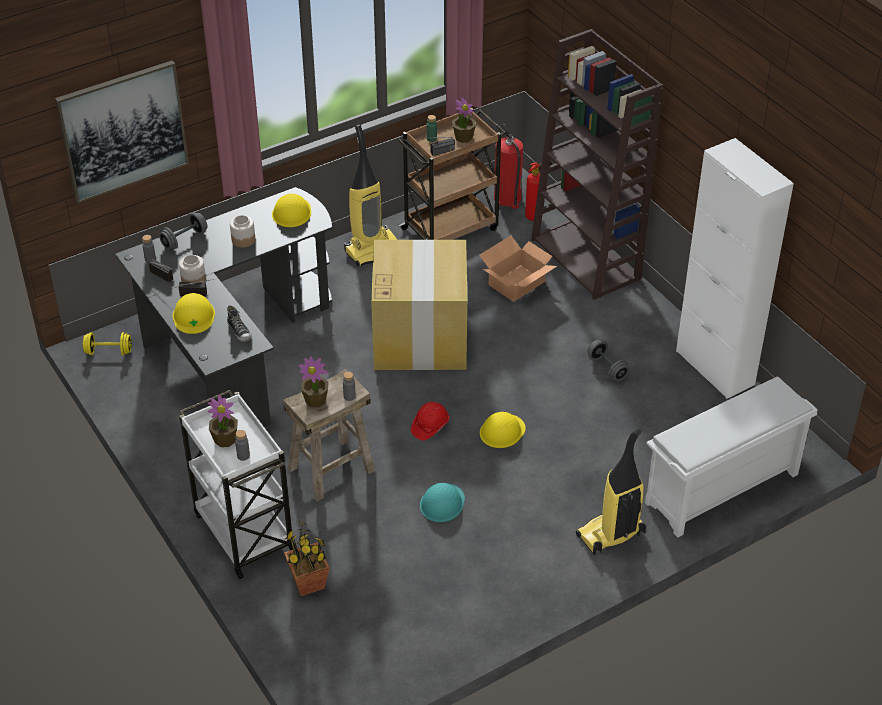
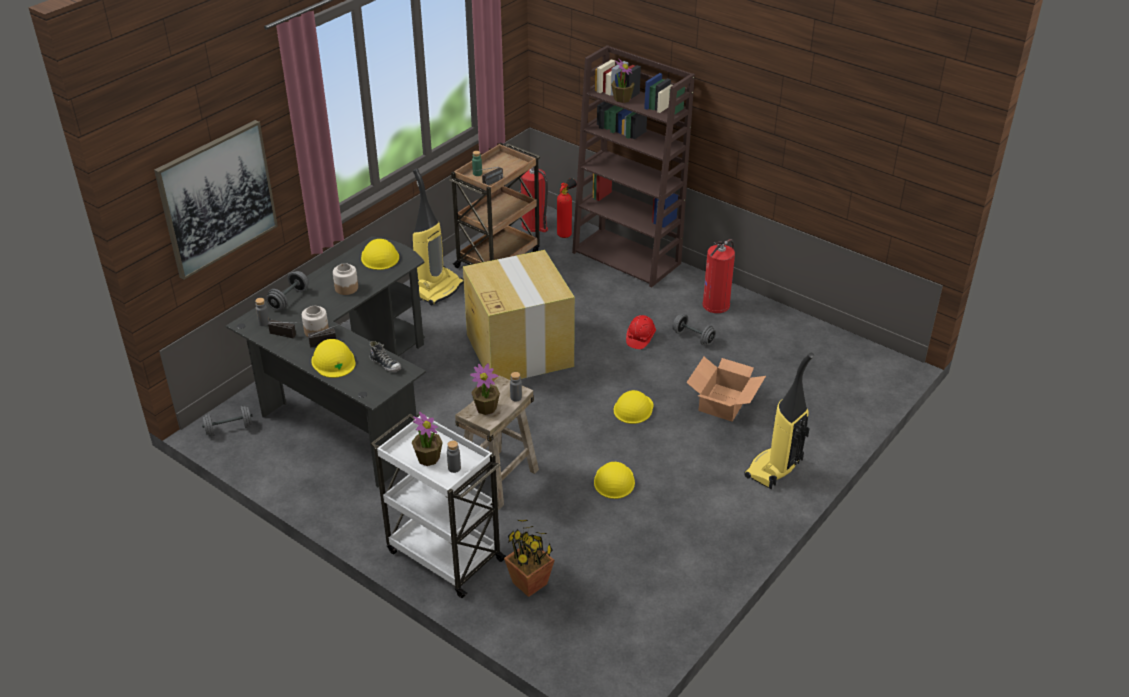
camera: 20 degrees left, 5 degrees down
(109, 352) = (229, 429): yellow dumbbell -> grey dumbbell
(430, 426) = (568, 420): red hard hat -> red hard hat (640, 338)
(442, 503) = (614, 481): turquoise hard hat -> yellow hard hat
(463, 137) = (504, 167): potted plant -> potted plant (622, 99)
(516, 283) = (578, 289): cardboard box -> cardboard box (722, 402)
(653, 336) = (716, 305): none -> fire extinguisher
(715, 368) = (780, 317): white cabinet -> none
(721, 490) = (842, 410): white shoe rack -> none

